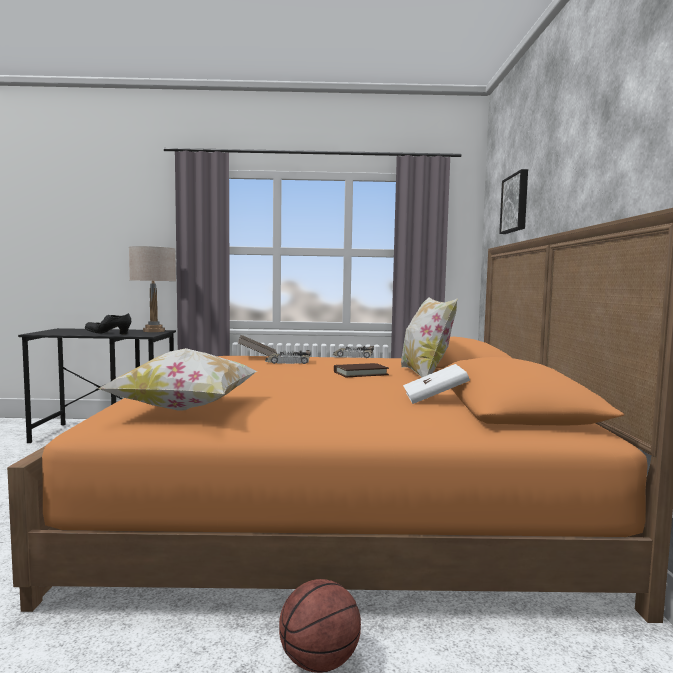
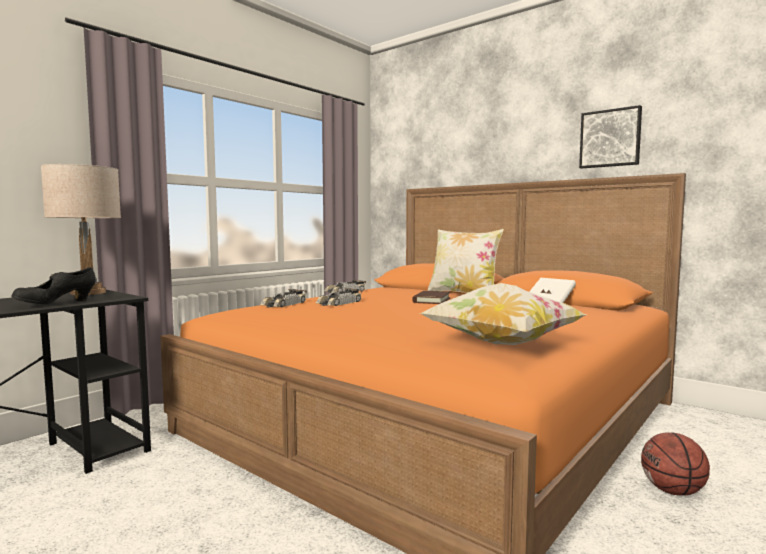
camera: 50 degrees left, 0 degrees up
(257, 357) = (284, 304): brown book -> toy car
(516, 203) = (441, 154): picture -> picture (610, 138)

